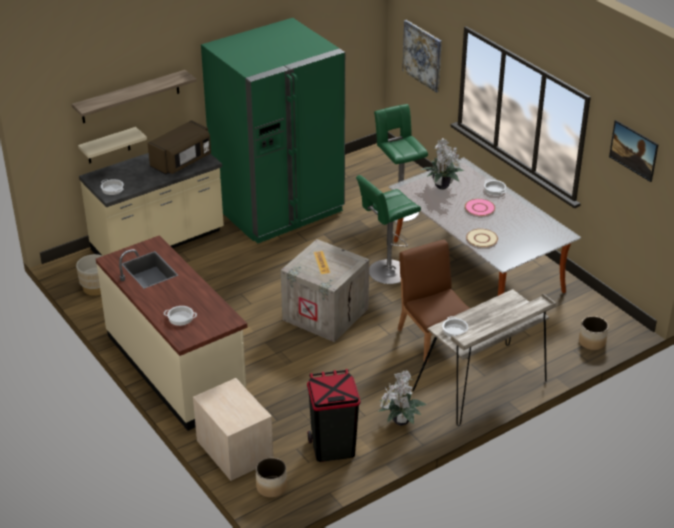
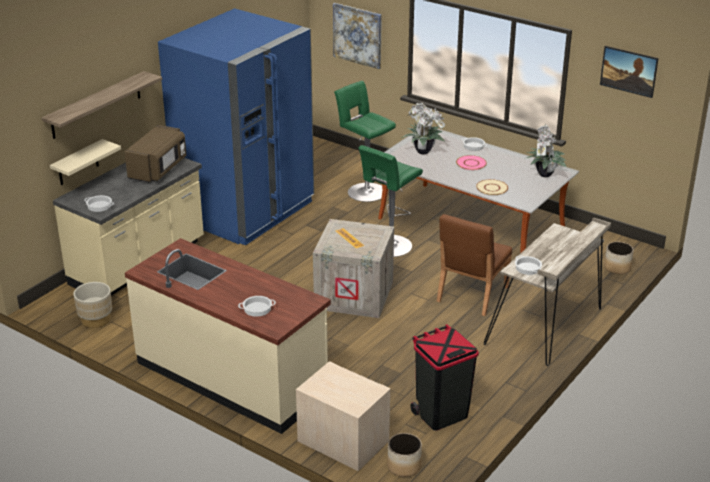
camera: 20 degrees left, 5 degrees down
(278, 208) = (245, 211): green fridge -> blue fridge
(399, 422) = (490, 375): potted plant -> potted plant (544, 175)
(433, 338) = (471, 294): brown chair -> brown chair turned 105 degrees counterclockwise

